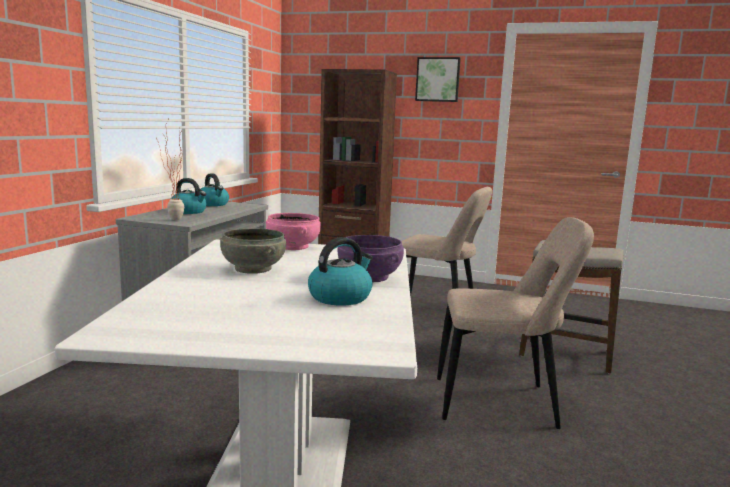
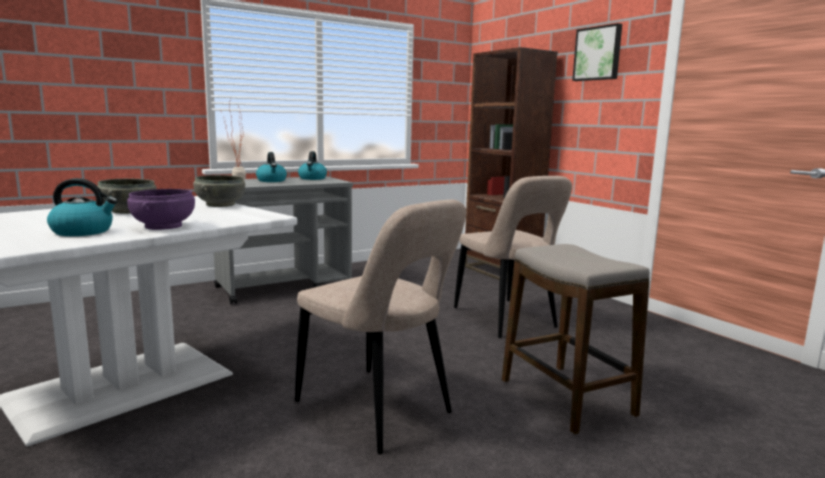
camera: 40 degrees right, 0 degrees up
(292, 247) = (220, 204): pink bowl -> grey bowl

